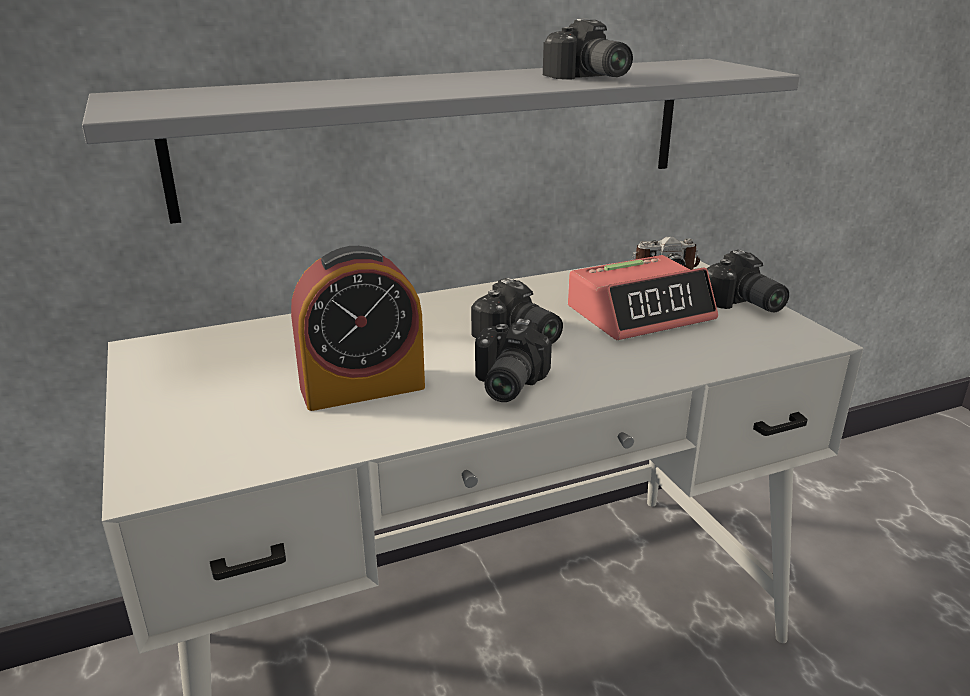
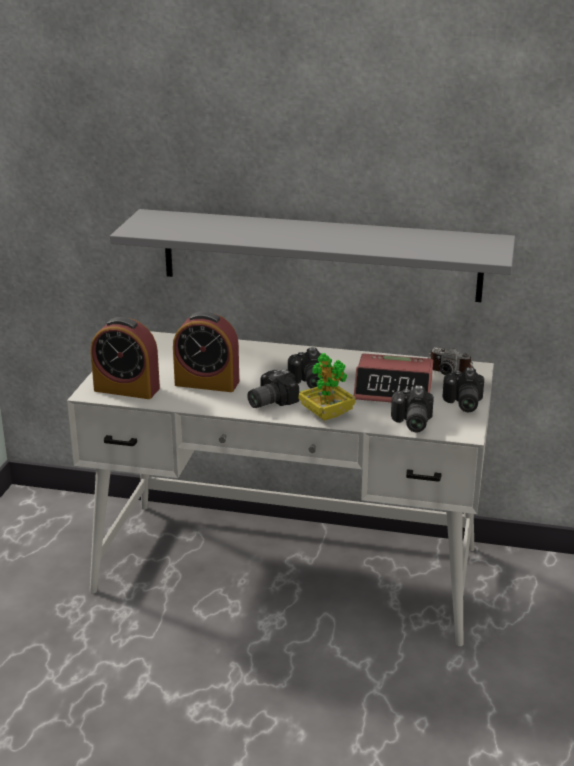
camera: 35 degrees right, 0 degrees up
(221, 449) = (126, 389): none -> alarm clock
(587, 77) = (380, 243): camera -> camera (410, 423)
(616, 375) = (326, 414): none -> potted plant

